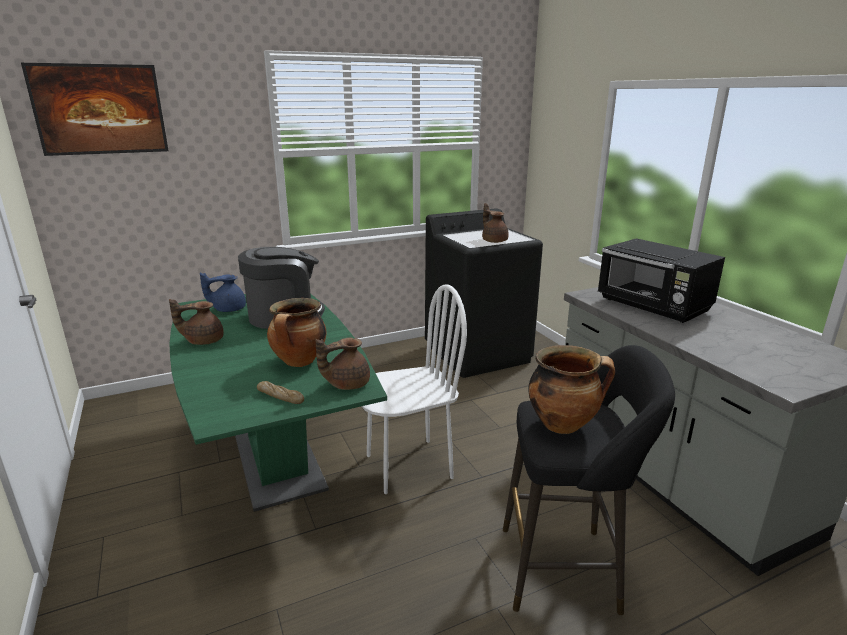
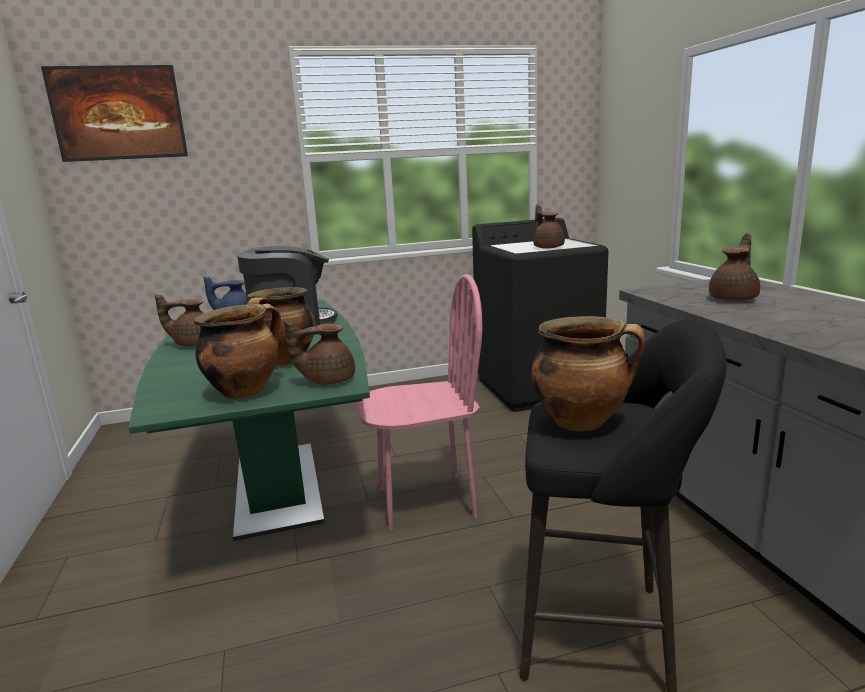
camera: 10 degrees right, 5 degrees down
(280, 397) = (245, 391): bread -> cooking pot
(408, 466) = (425, 501): white chair -> pink chair
(653, 306) = (734, 299): black microwave -> brown teapot

